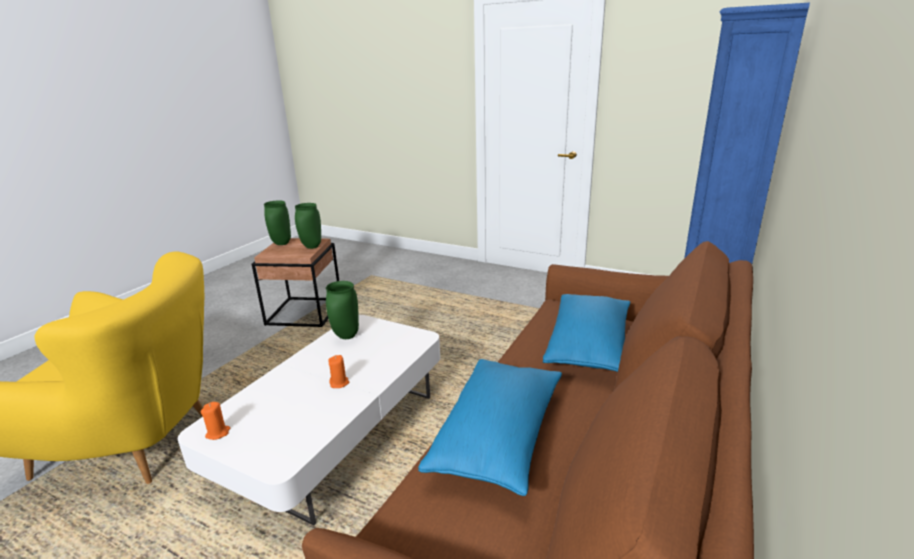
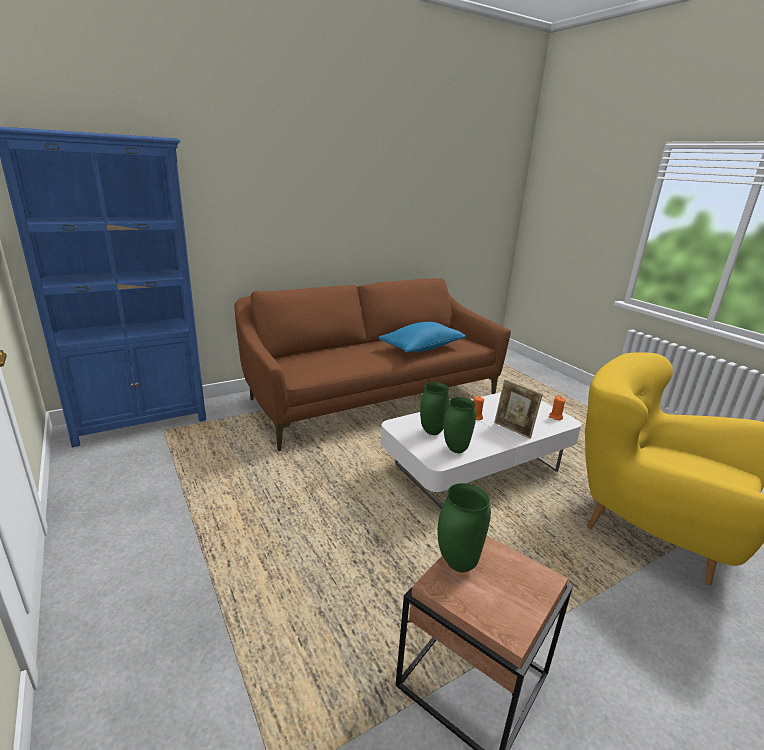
camera: 150 degrees left, 0 degrees up
(281, 243) = (517, 615): green vase -> green vase (432, 432)
(286, 383) = (513, 430): none -> picture frame
(588, 347) = (329, 357): blue pillow -> none

